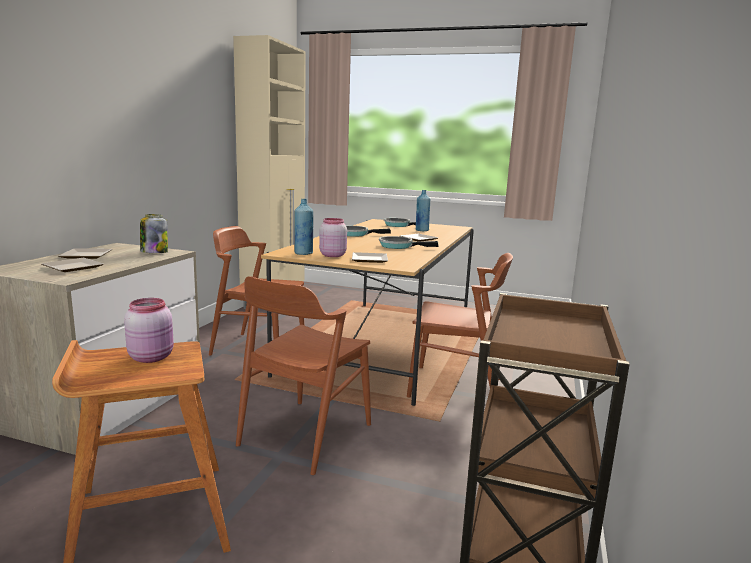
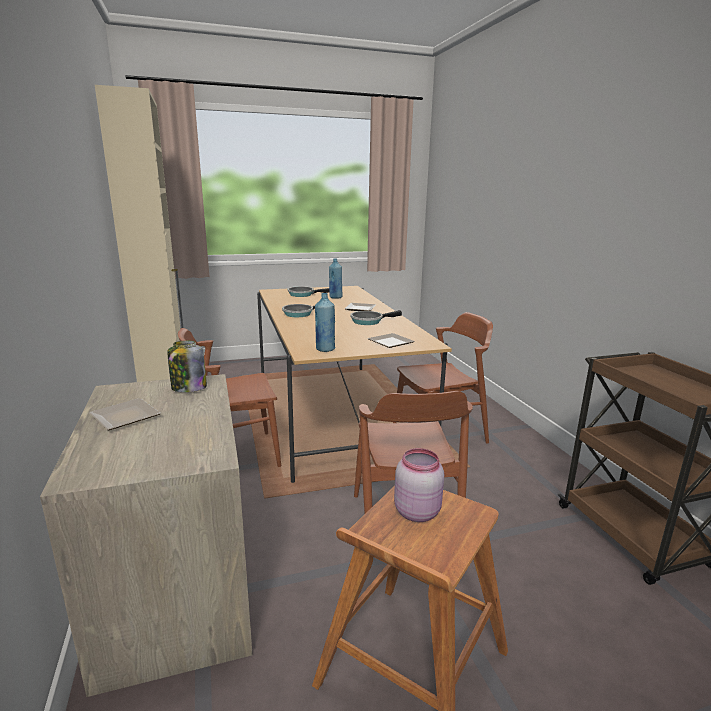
camera: 35 degrees left, 5 degrees up
(74, 267) = (165, 439): plate -> none
(332, 255) = (352, 345): pink jar -> none

